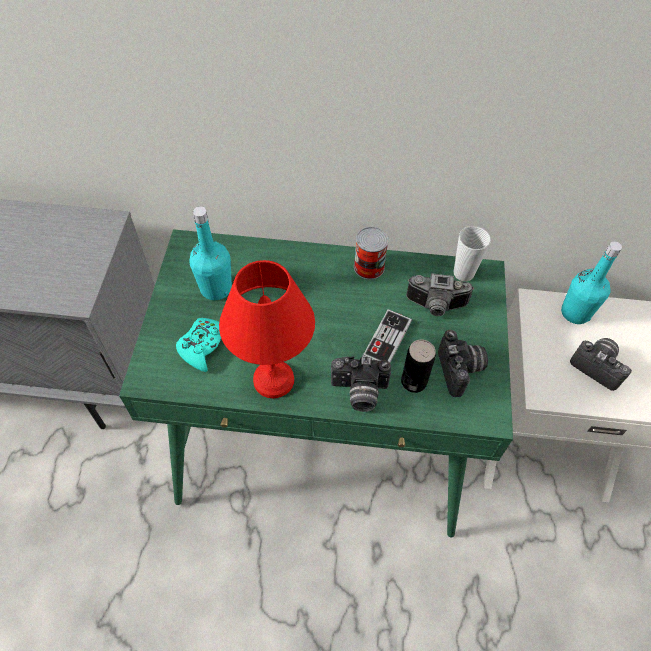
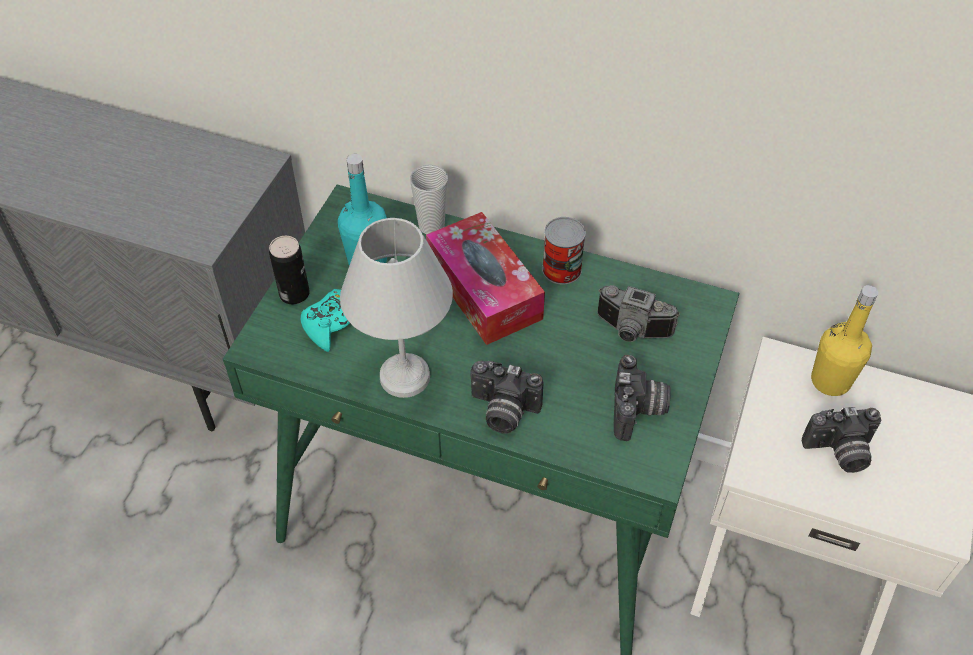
camera: 15 degrees right, 5 degrees down
(275, 380) = (407, 378): red table lamp -> white table lamp
(315, 295) = (484, 290): none -> tissue box
(387, 339) = (557, 358): game controller -> none
(414, 381) = (574, 412): can -> can (294, 294)
(463, 273) = (680, 298): cup -> cup (431, 226)
(575, 313) = (830, 381): turquoise bottle -> yellow bottle
(598, 366) = (839, 452): camera -> camera turned 120 degrees clockwise

